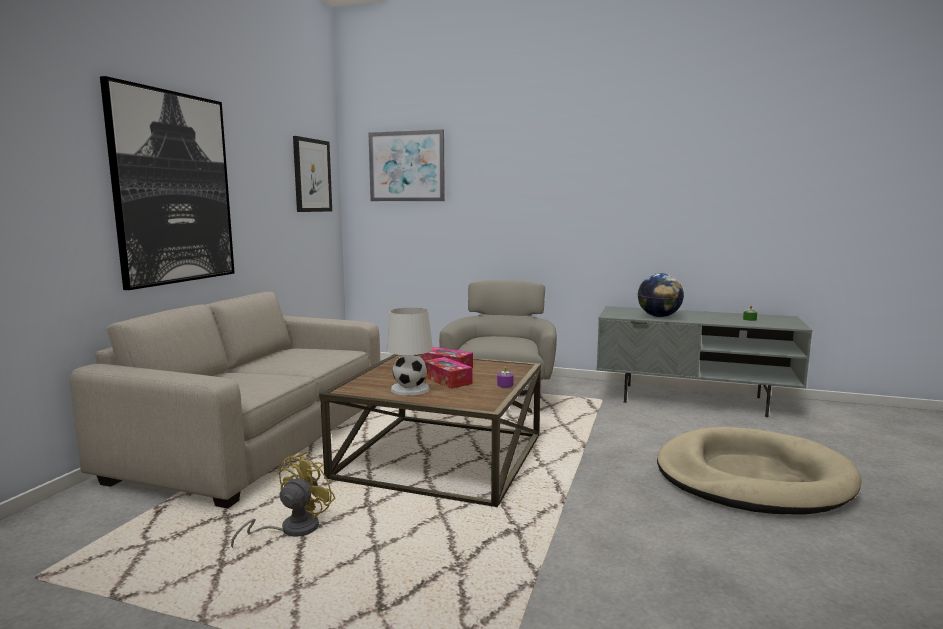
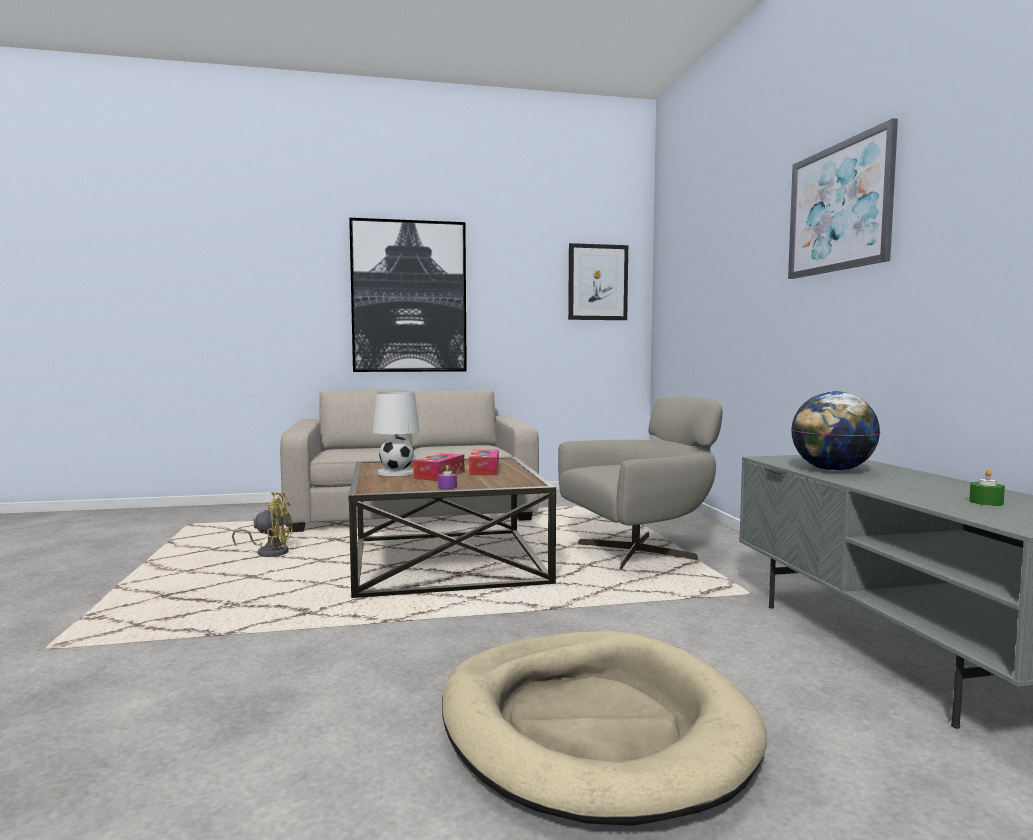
camera: 60 degrees right, 5 degrees down
(406, 166) = (688, 261): picture -> picture (839, 208)

